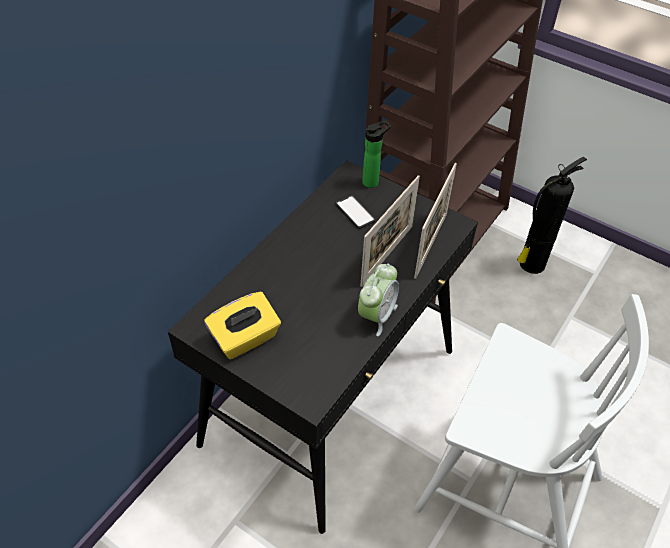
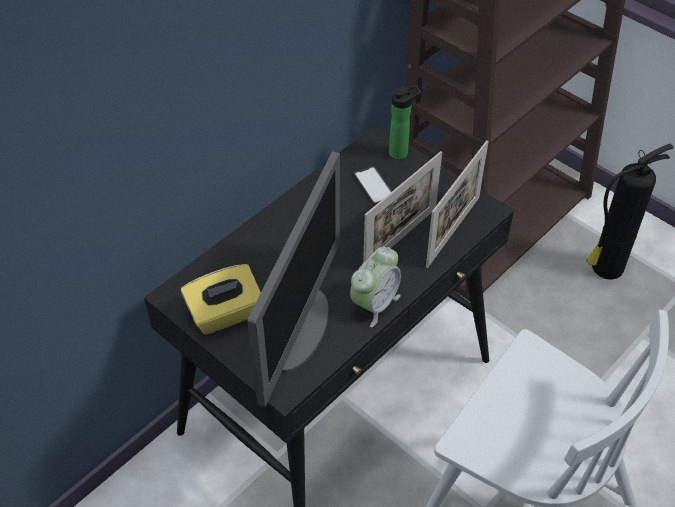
camera: 10 degrees right, 0 degrees up
(315, 345) = (300, 330): none -> monitor

